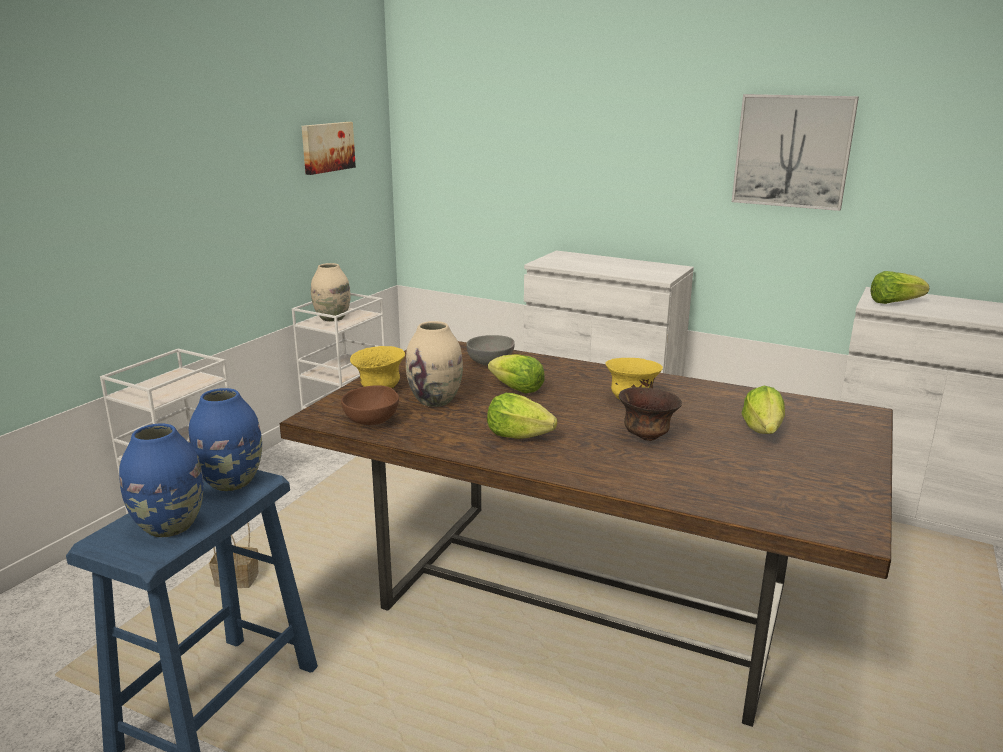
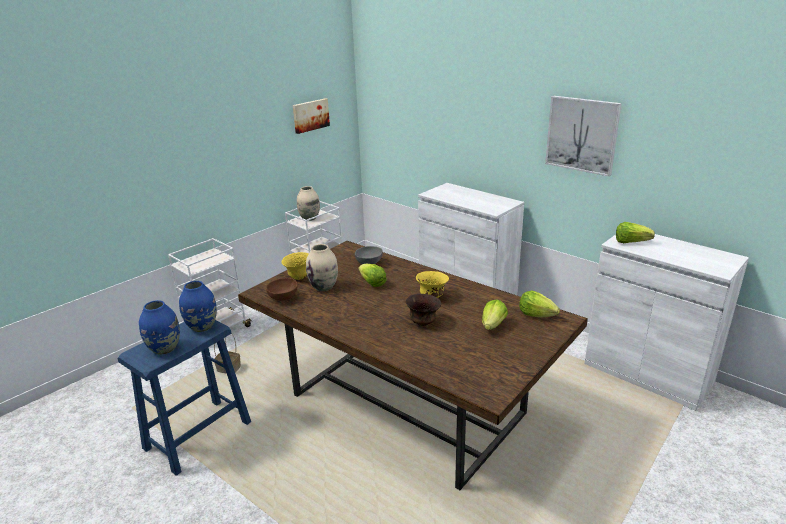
camera: 15 degrees right, 5 degrees up
(518, 435) = (353, 315): lettuce -> lettuce (536, 315)

